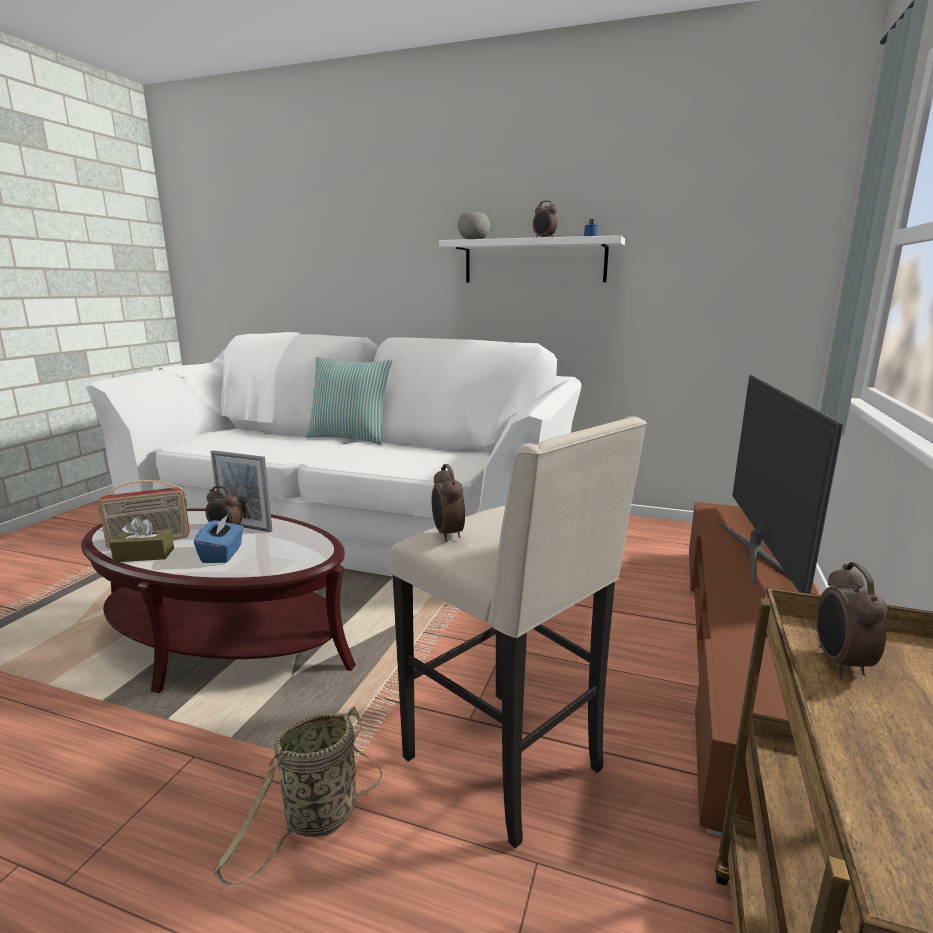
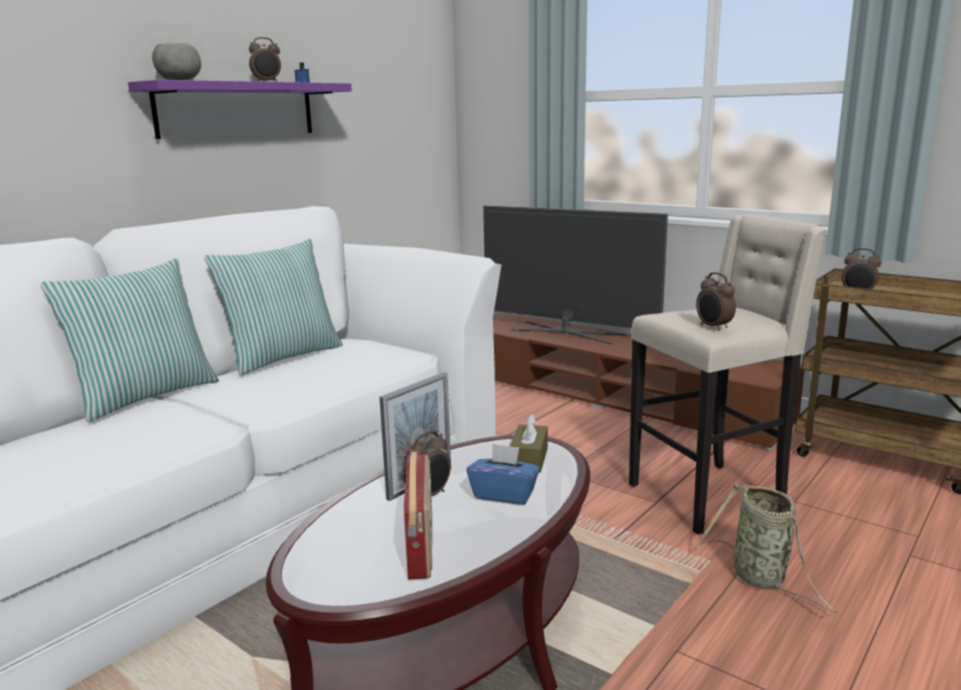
camera: 70 degrees left, 0 degrees up
(144, 555) = (473, 546): brown tissue box -> brown tissue box (529, 459)
(440, 448) = (282, 357): none -> pillow
(447, 534) = (713, 327): alarm clock -> alarm clock turned 60 degrees clockwise
(534, 261) = (237, 110): white shelf -> purple shelf

